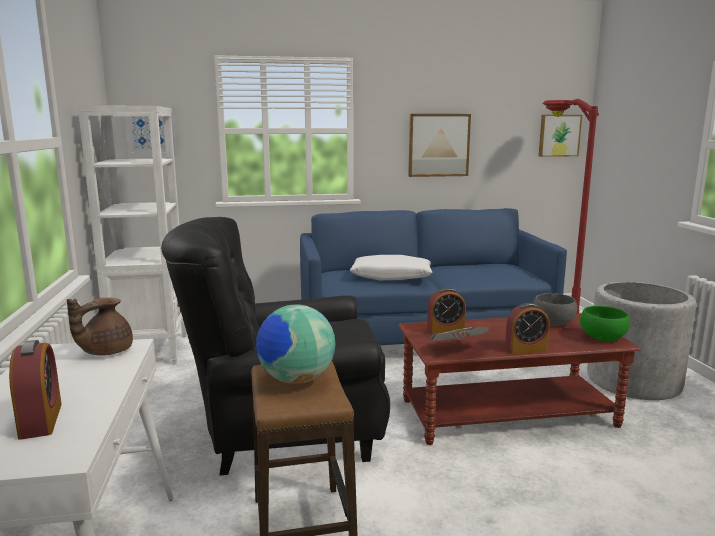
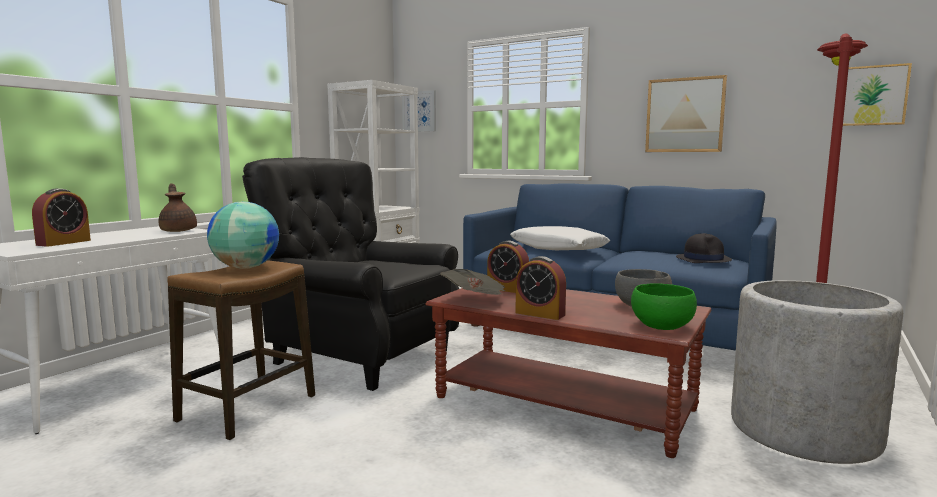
camera: 40 degrees right, 5 degrees down
(105, 351) = (179, 230): brown teapot -> brown teapot turned 75 degrees clockwise
(506, 269) = (703, 259): none -> black hat

